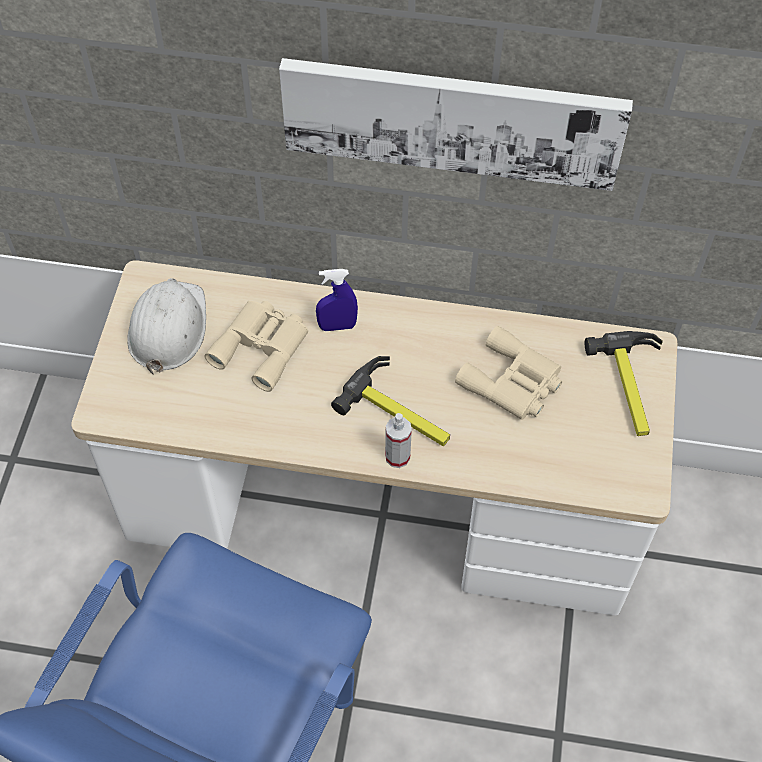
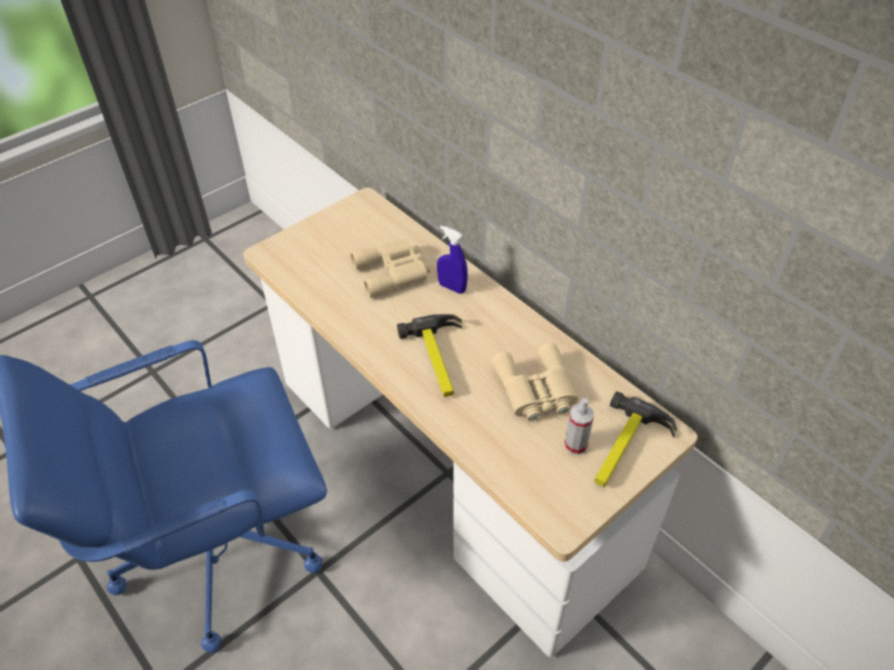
camera: 40 degrees right, 10 degrees down
(168, 328) = (350, 232): white hard hat -> none
(397, 457) = (408, 385): spray bottle -> spray bottle (575, 445)
(452, 120) = (563, 130): picture -> none

